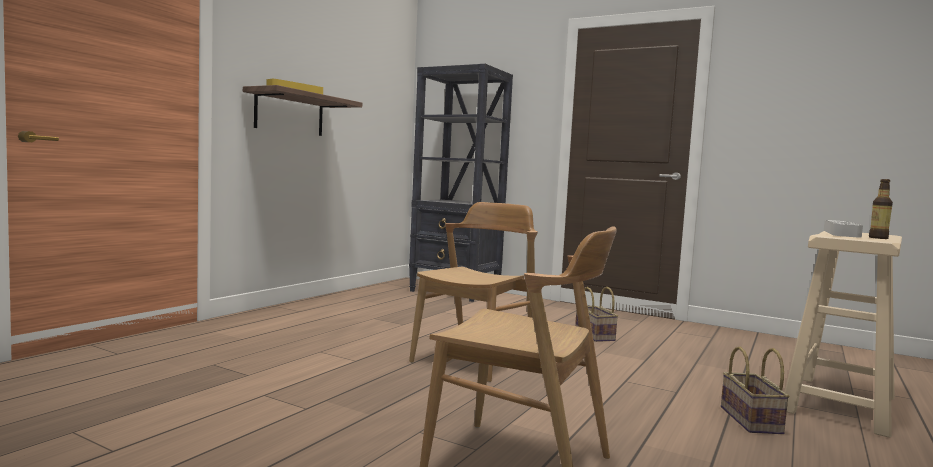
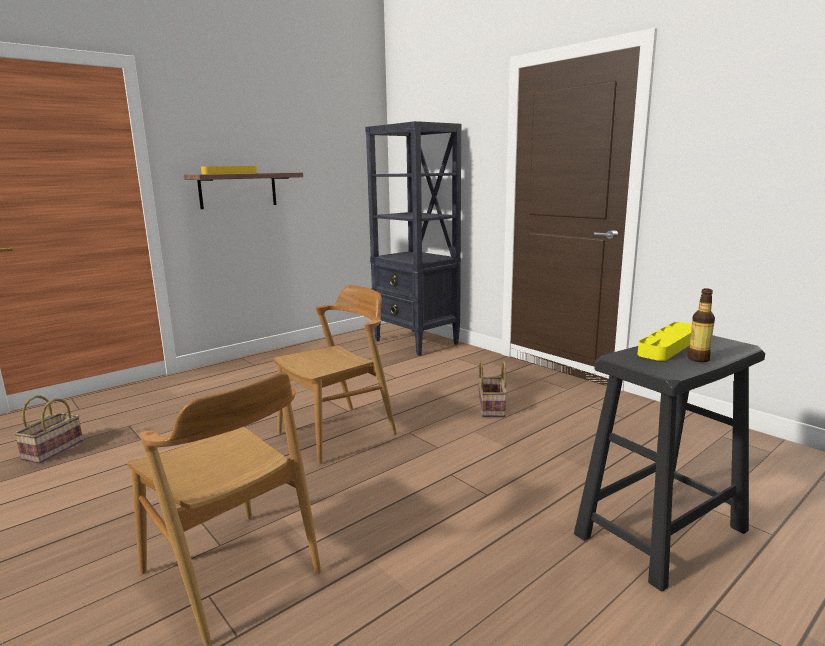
camera: 20 degrees right, 10 degrees up
(753, 421) = (523, 545): basket -> basket (52, 451)
(839, 404) = (660, 533): beige stool -> black stool
(841, 233) = (669, 346): grey tray -> yellow tray

